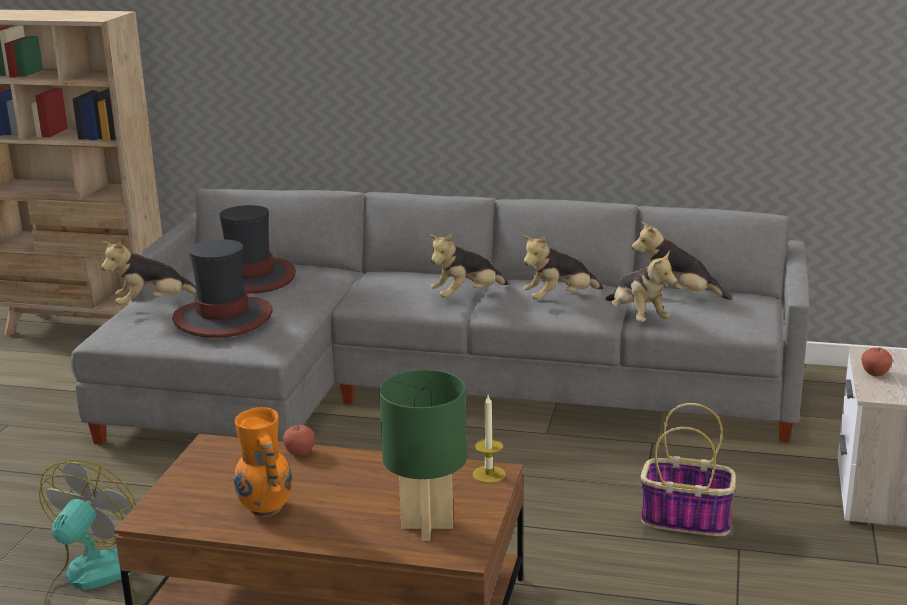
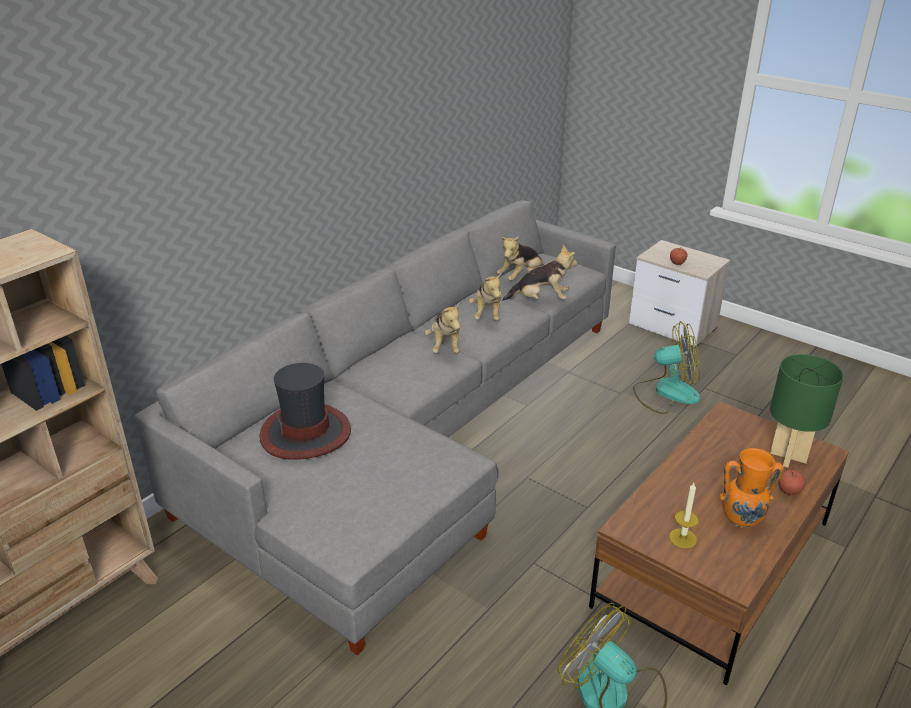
camera: 65 degrees left, 10 degrees up
(153, 304) = (311, 503): plush toy -> none
(223, 318) = (391, 467): hat -> none
(300, 453) = (660, 485): apple -> apple (788, 491)
(489, 474) = (728, 416): candle -> candle (683, 538)
(687, 519) = (666, 392): basket -> fan

